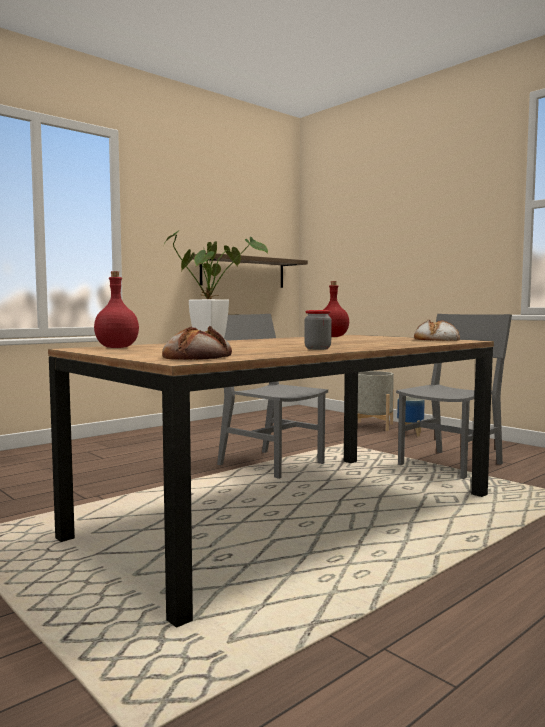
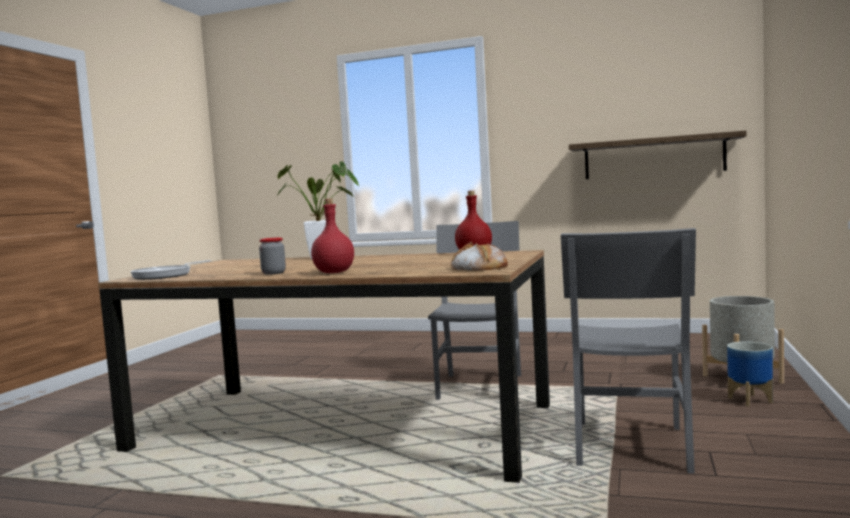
camera: 60 degrees right, 0 degrees up
(116, 347) = (240, 261): red bottle -> red bottle (334, 272)
(197, 357) = (165, 275): bread -> frying pan
(450, 464) = (630, 446): grey chair -> grey chair turned 90 degrees clockwise

